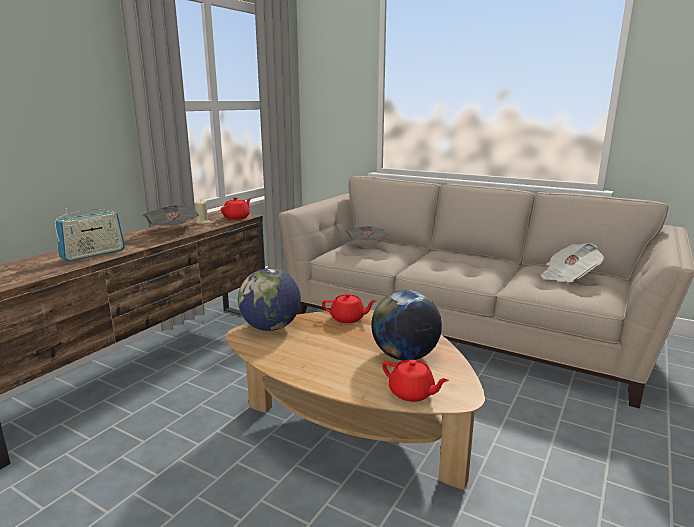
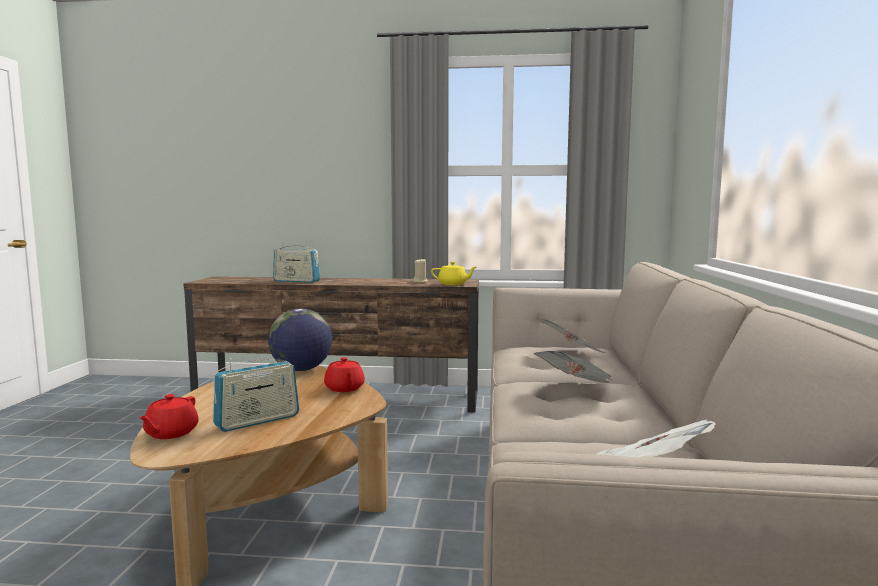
camera: 65 degrees right, 10 degrees down
(173, 230) = (382, 281): newspaper -> newspaper (575, 389)
(237, 217) = (453, 284): red teapot -> yellow teapot
(404, 356) = (257, 421): globe -> radio

